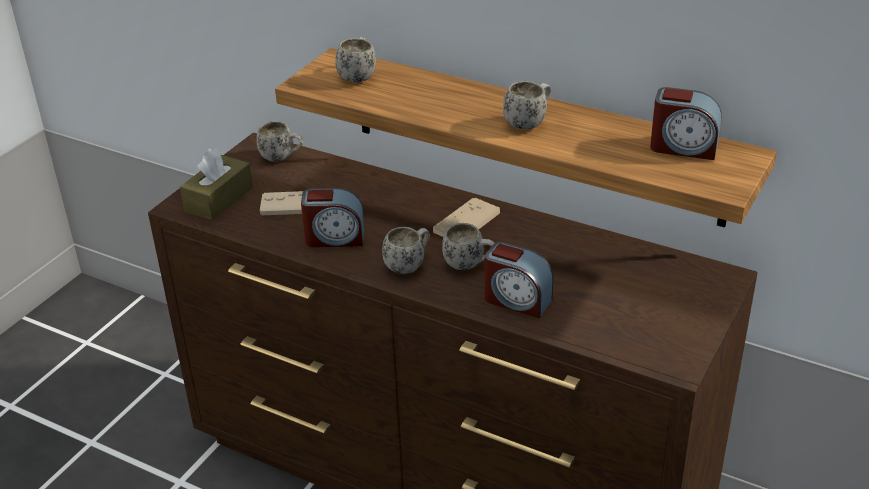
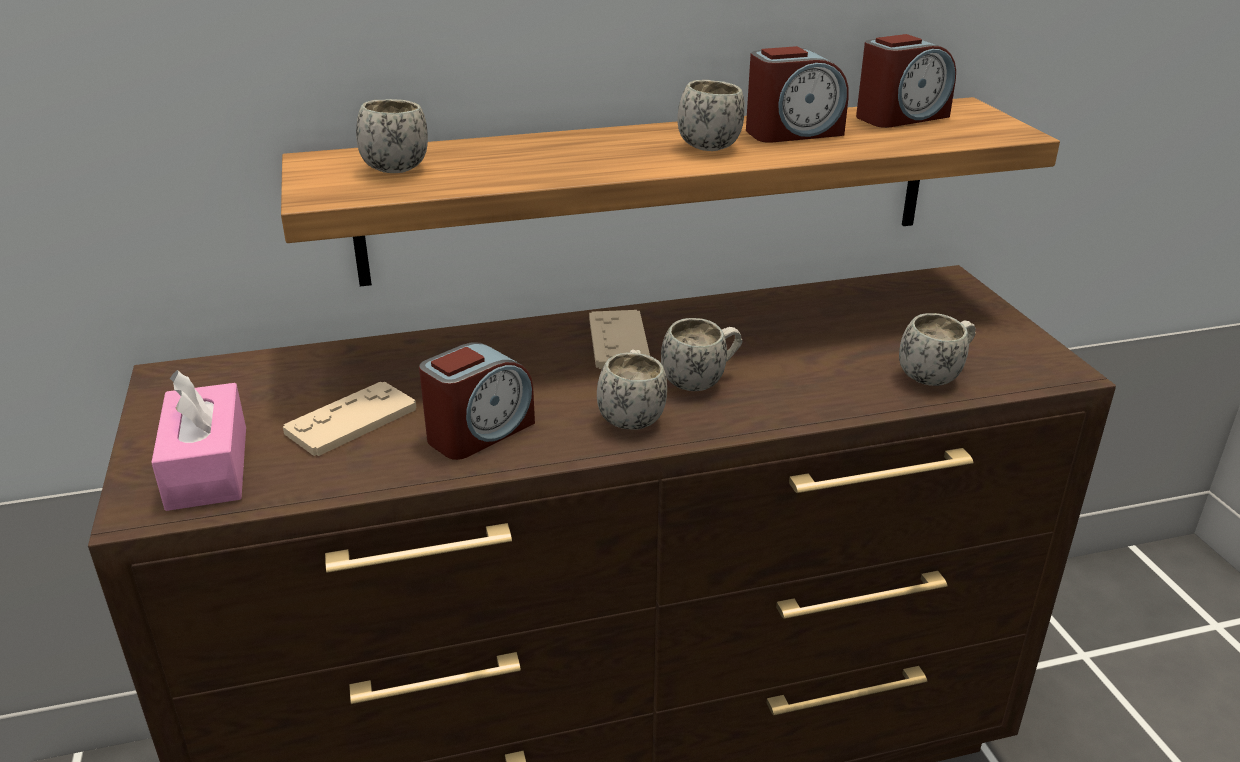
camera: 45 degrees left, 5 degrees down
(219, 199) = (208, 467): brown tissue box -> pink tissue box
(282, 158) = (238, 375): white mug -> white mug (935, 375)
(517, 300) = (815, 390): alarm clock -> alarm clock (793, 132)

